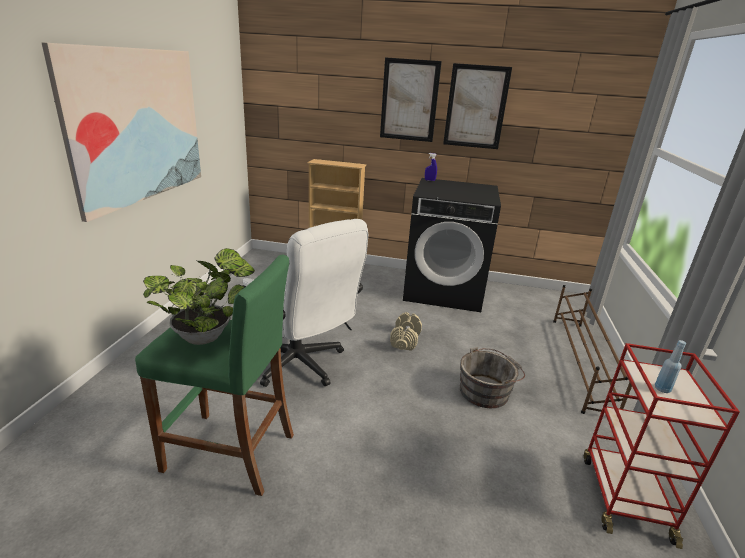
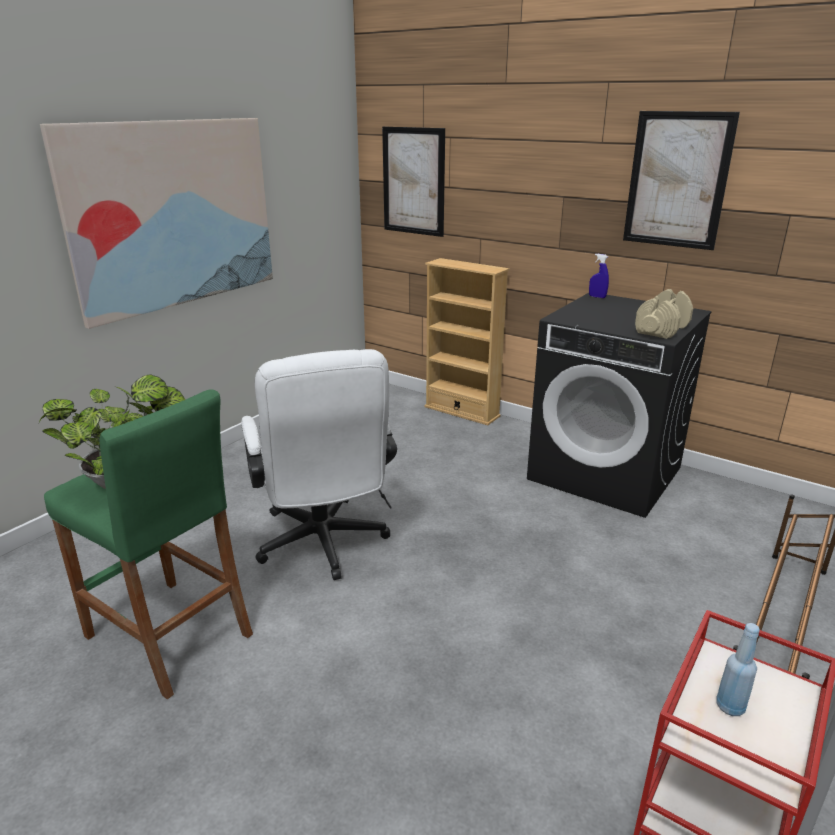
camera: 25 degrees right, 0 degrees up
(405, 340) = (490, 538): beige dumbbell -> beige dumbbell (662, 329)
(409, 100) = (573, 172): picture -> picture (413, 181)
(486, 391) = (565, 643): grey bucket -> none

